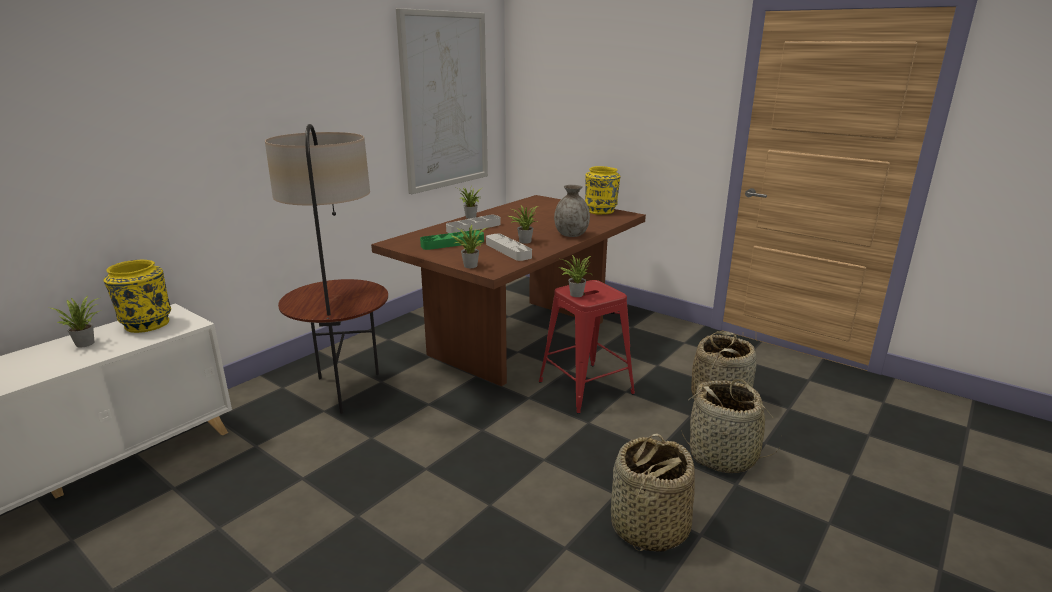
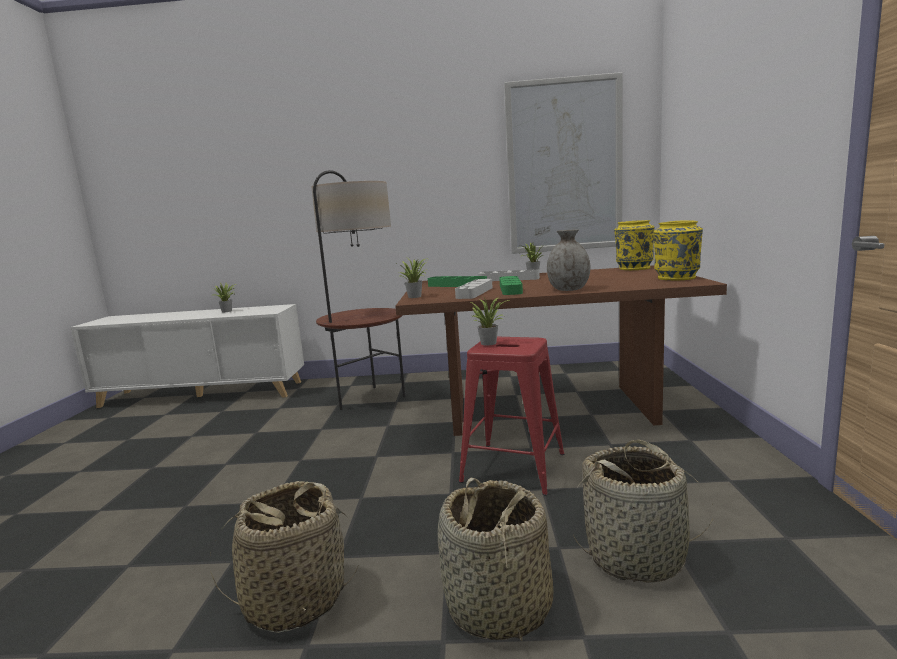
camera: 55 degrees right, 10 degrees down
(146, 324) = (261, 309): yellow vase -> yellow vase (633, 268)
(523, 241) = (510, 289): potted plant -> green tray

